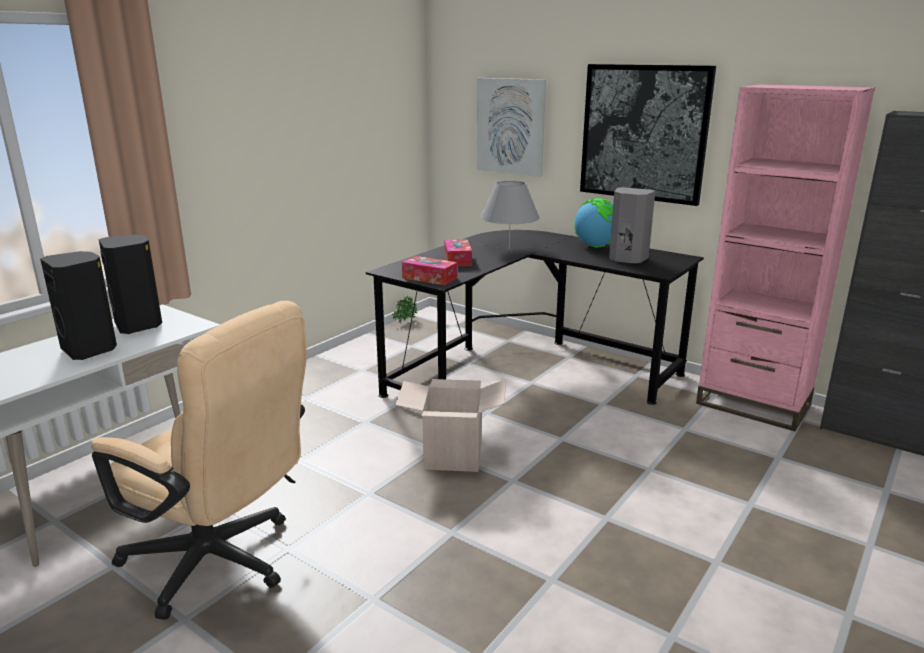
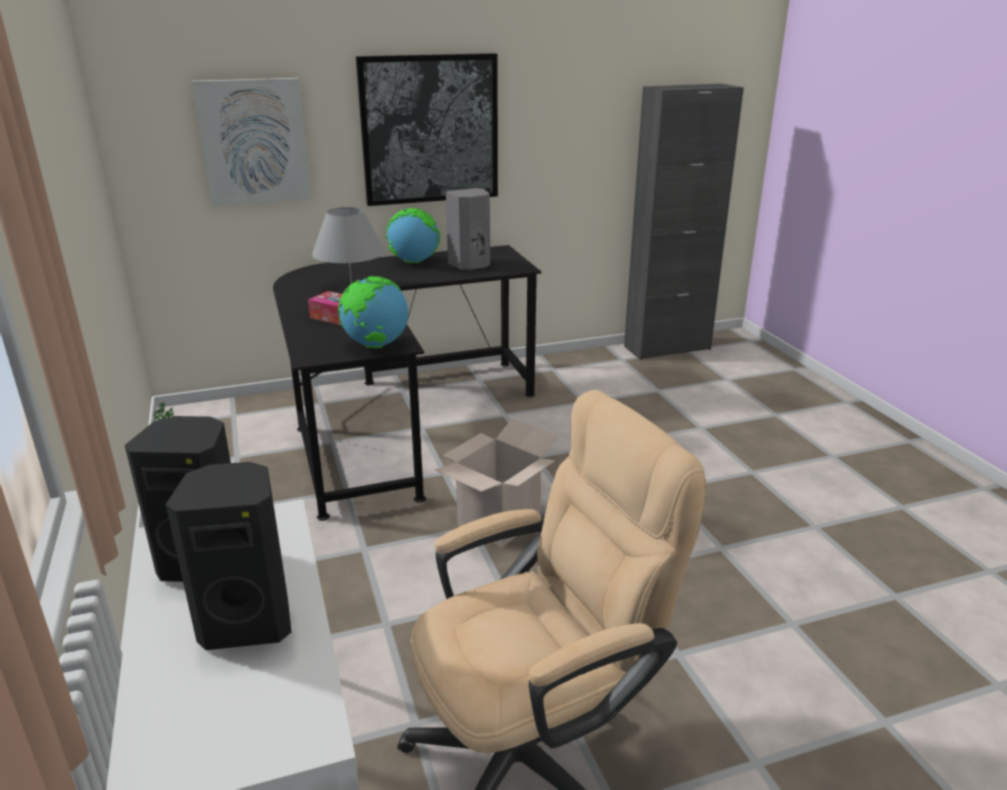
camera: 55 degrees left, 5 degrees up
(429, 278) = (375, 345): tissue box -> globe
(753, 404) = (583, 363): pink bookcase -> none

